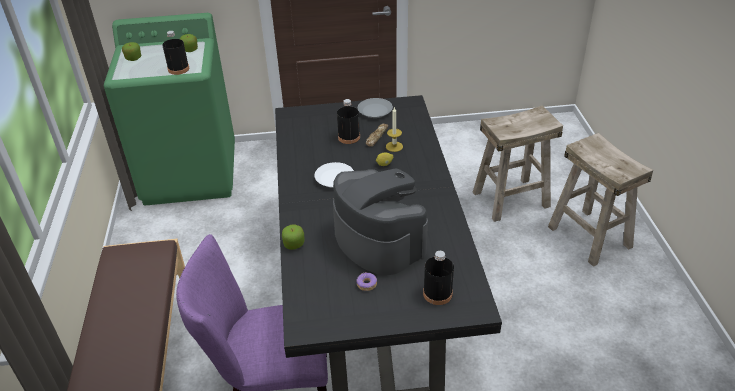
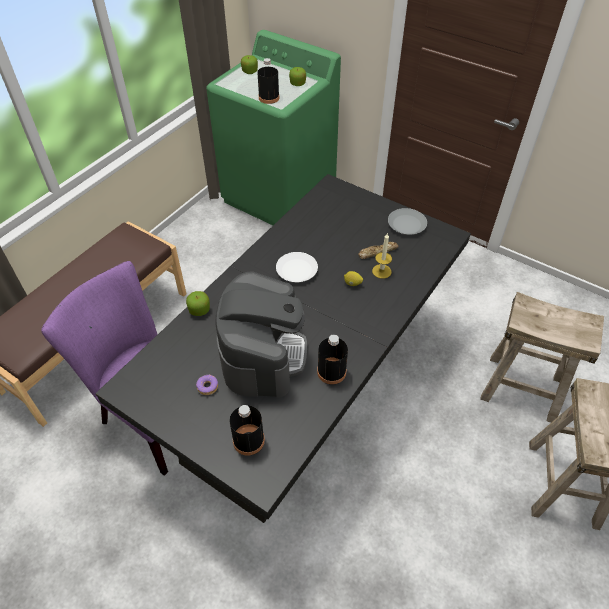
camera: 40 degrees right, 10 degrees up
(349, 137) = (354, 238): black bottle -> black bottle (331, 372)

